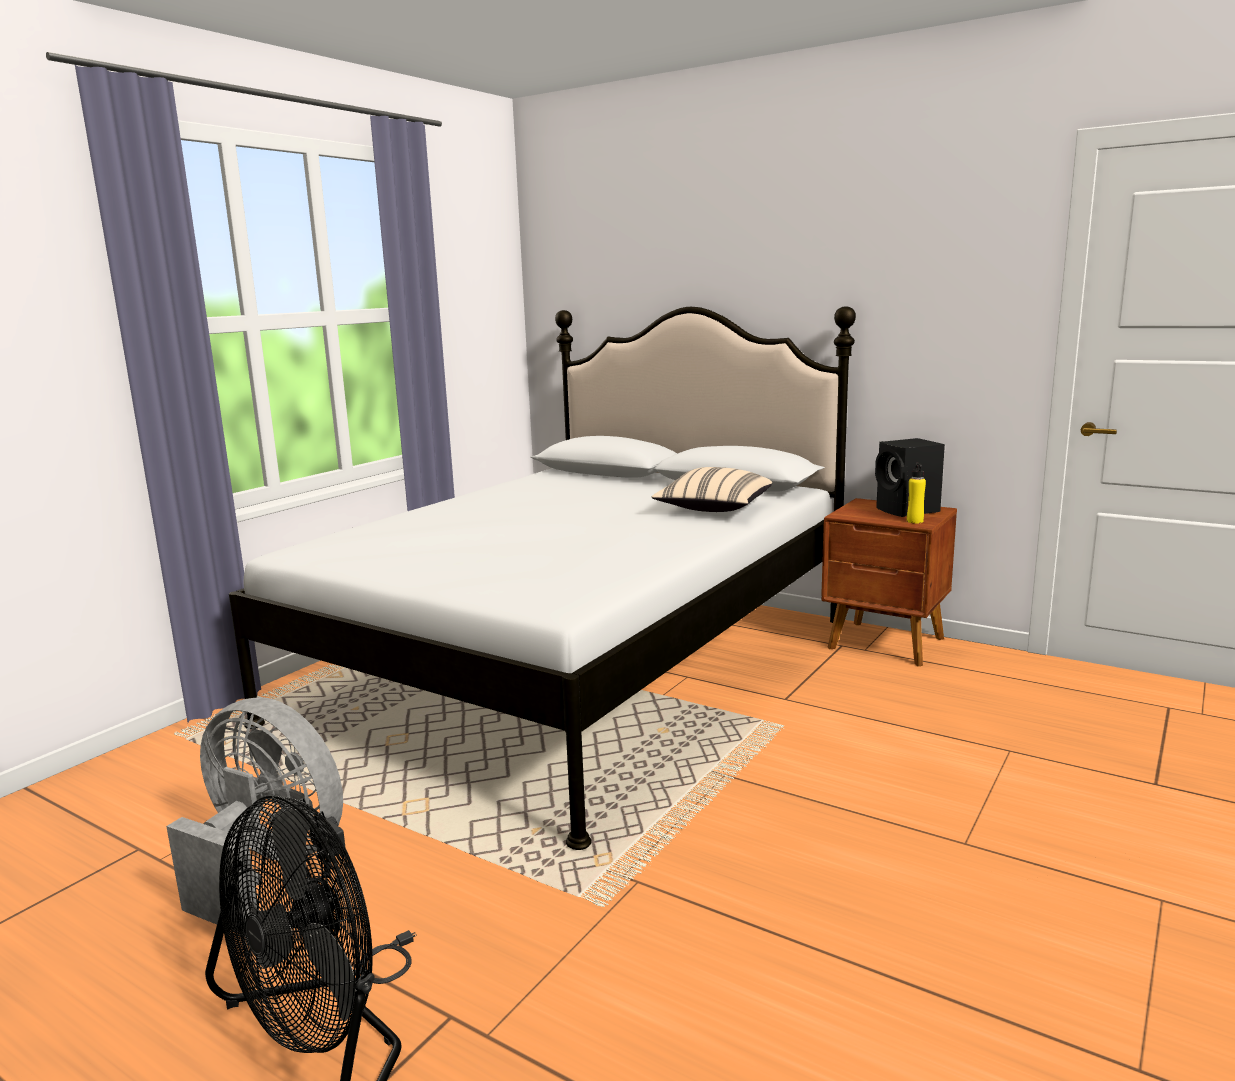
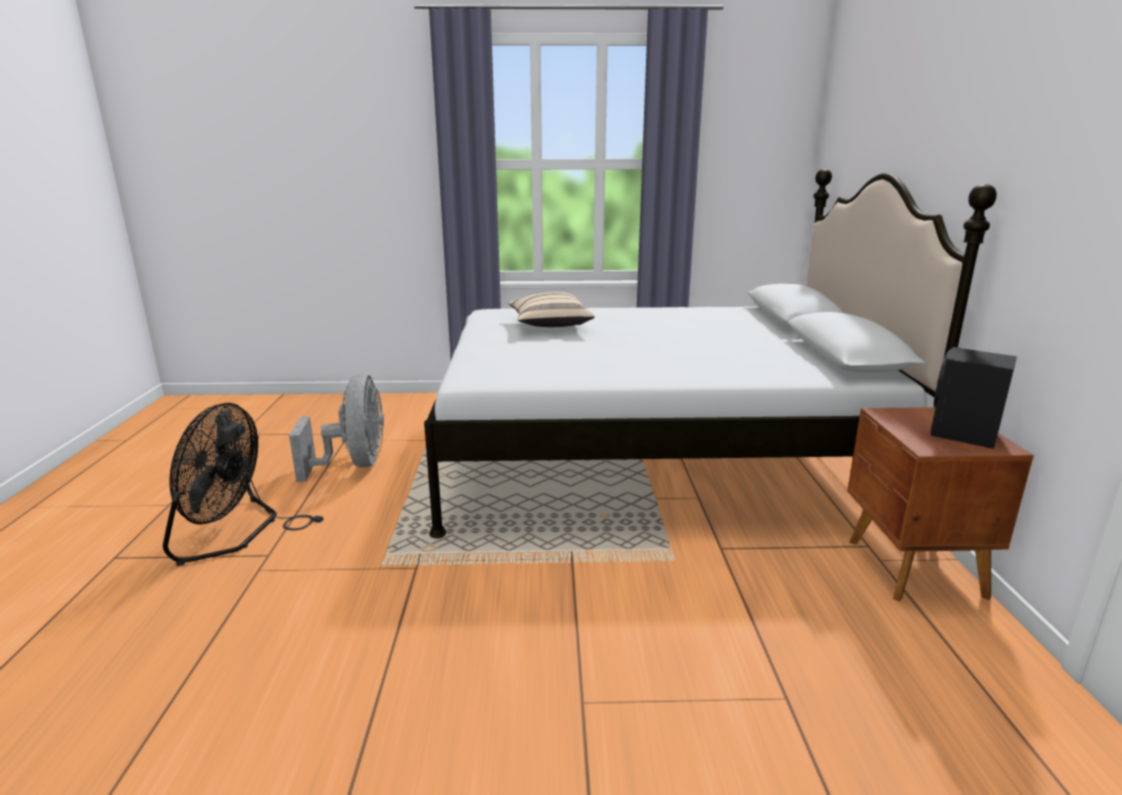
camera: 55 degrees right, 5 degrees up
(713, 510) = (753, 365): beige pillow -> beige pillow (549, 325)
(915, 521) = (929, 444): yellow bottle -> none

